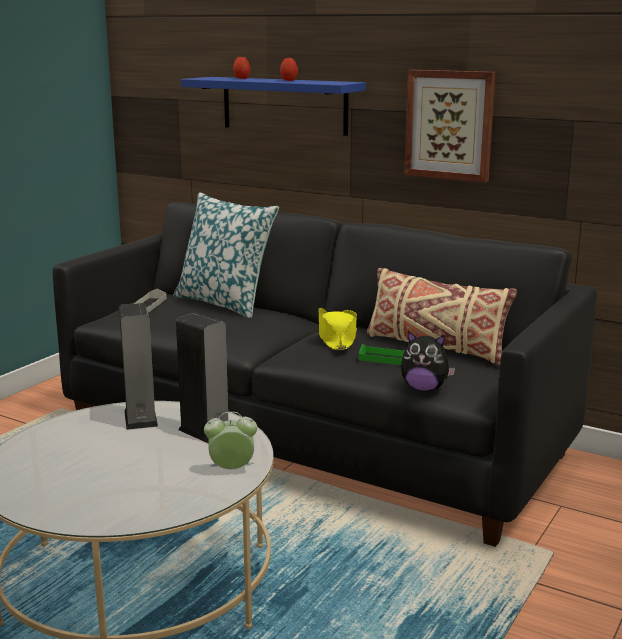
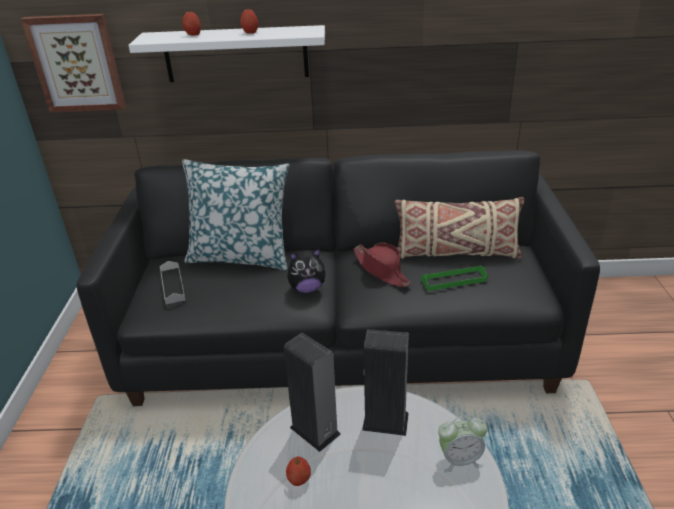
camera: 30 degrees left, 15 degrees up
(88, 437) = (299, 480): none -> apple
(231, 469) = (459, 459): alarm clock -> alarm clock turned 150 degrees counterclockwise
(284, 105) = (236, 54): blue shelf -> white shelf
(337, 338) = (381, 270): yellow hat -> red hat
(424, 388) = (500, 303): plush toy -> plush toy (307, 288)
(449, 124) = (410, 57): picture -> picture (77, 63)

